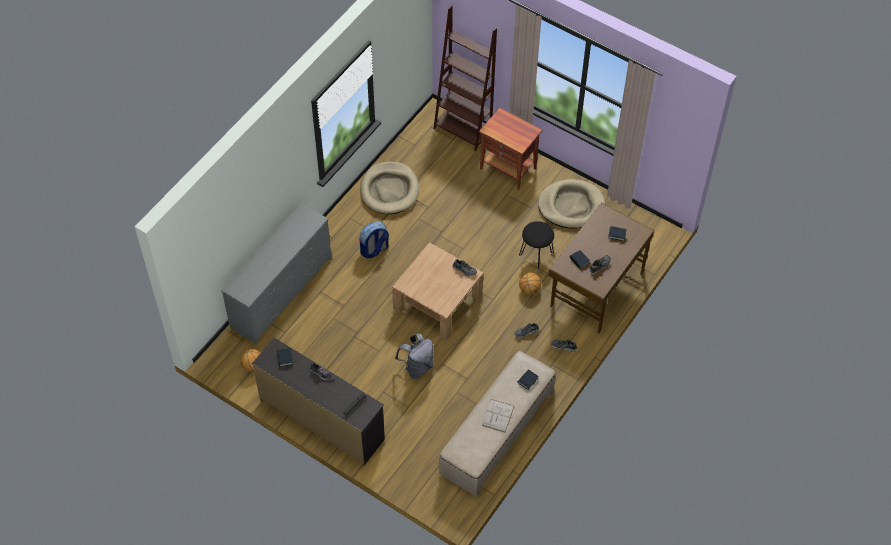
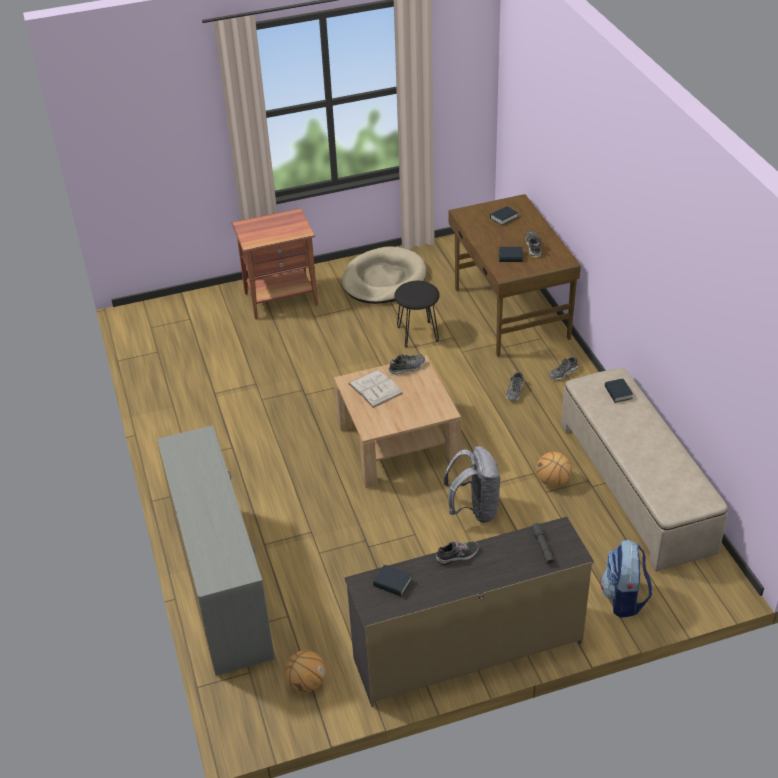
camera: 50 degrees left, 15 degrees down
(374, 250) = (260, 460): backpack -> backpack (624, 598)
(389, 190) = (192, 403): beige dog bed -> none
(462, 130) = (187, 306): brown bookcase -> none
(498, 415) = (649, 442): white book -> white book (375, 388)
(529, 289) = (458, 361): basketball -> basketball (552, 481)

